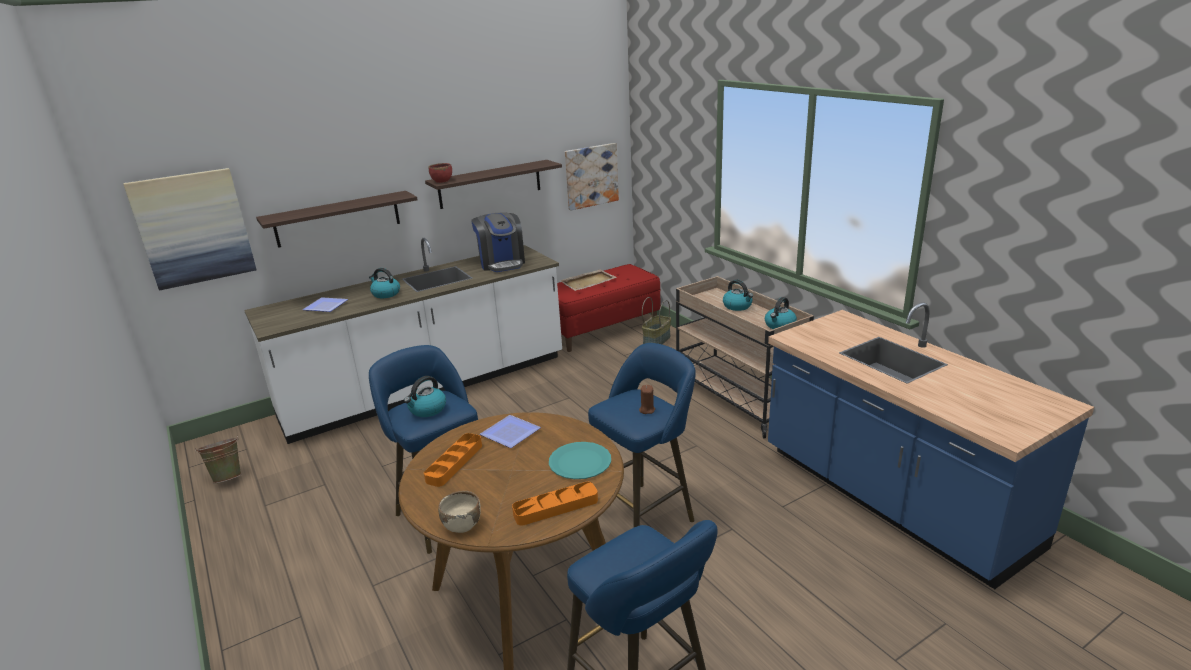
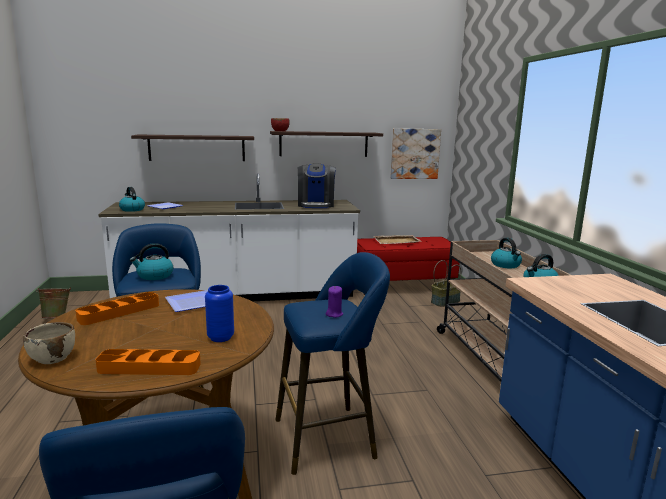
camera: 20 degrees right, 10 degrees down
(193, 228) = (91, 134): picture -> none
(385, 294) = (212, 207): kettle -> kettle (132, 209)
(580, 462) = (220, 337): turquoise plate -> blue vase
(647, 410) = (334, 314): brown candle -> purple candle

